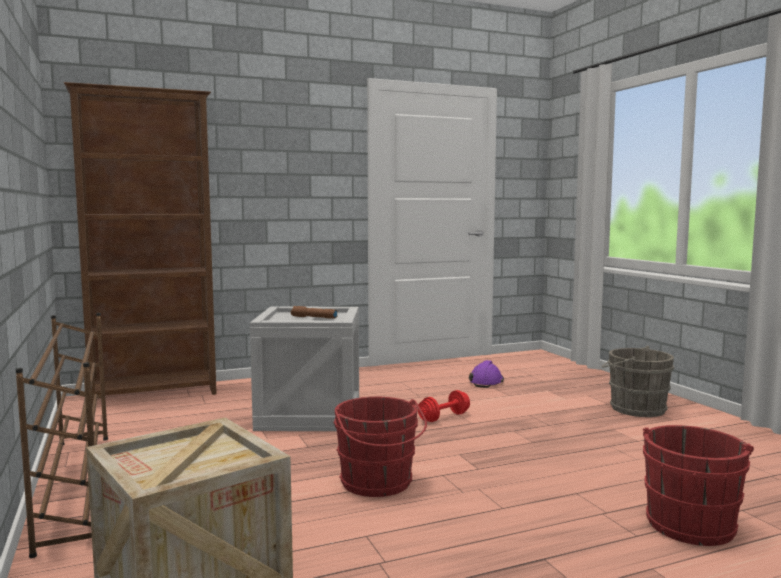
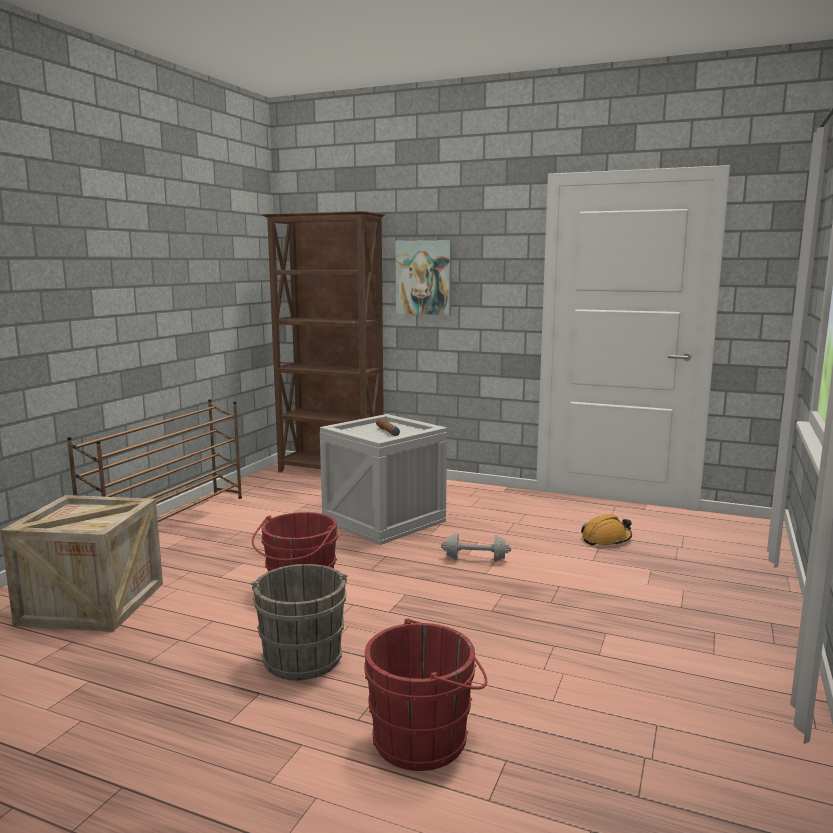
camera: 45 degrees right, 5 degrees up
(251, 168) = (424, 277): none -> picture
(444, 417) = (475, 559): red dumbbell -> grey dumbbell
(486, 382) = (606, 539): purple hard hat -> orange hard hat
(634, 408) = (699, 623): grey bucket -> grey bucket (302, 656)

